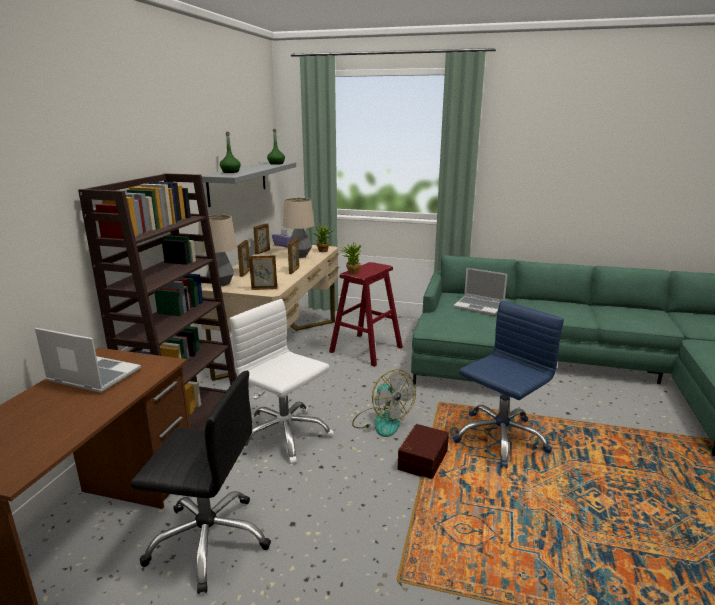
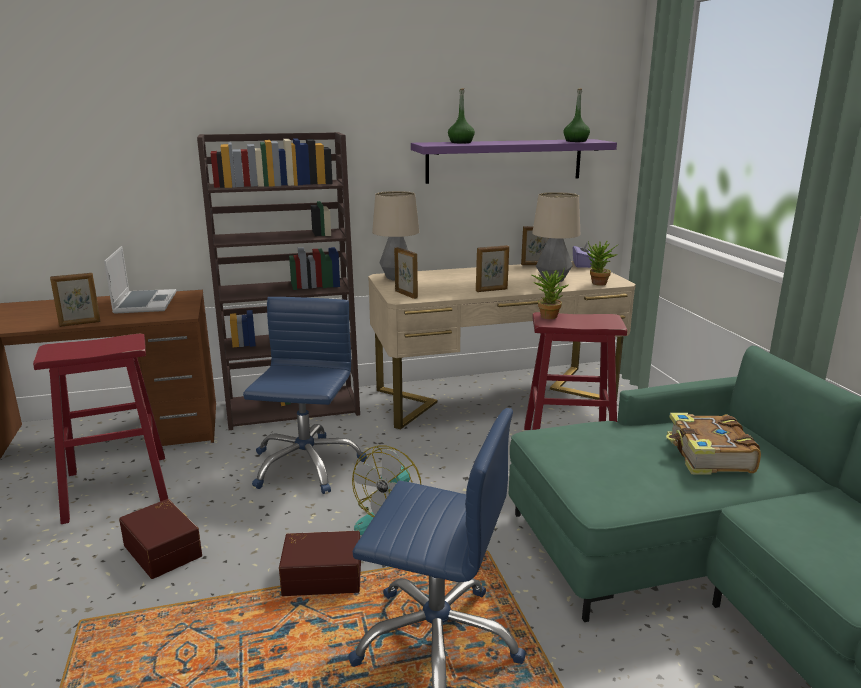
camera: 60 degrees right, 0 degrees up
(209, 540) = (117, 487): black office chair -> red stool
(238, 182) = (504, 161): grey shelf -> purple shelf
(245, 273) = (446, 276): picture frame -> picture frame (80, 323)
(284, 435) = (306, 465): white office chair -> blue office chair
(337, 523) = (164, 549): none -> brown storage box
(479, 306) = (708, 456): laptop -> book

